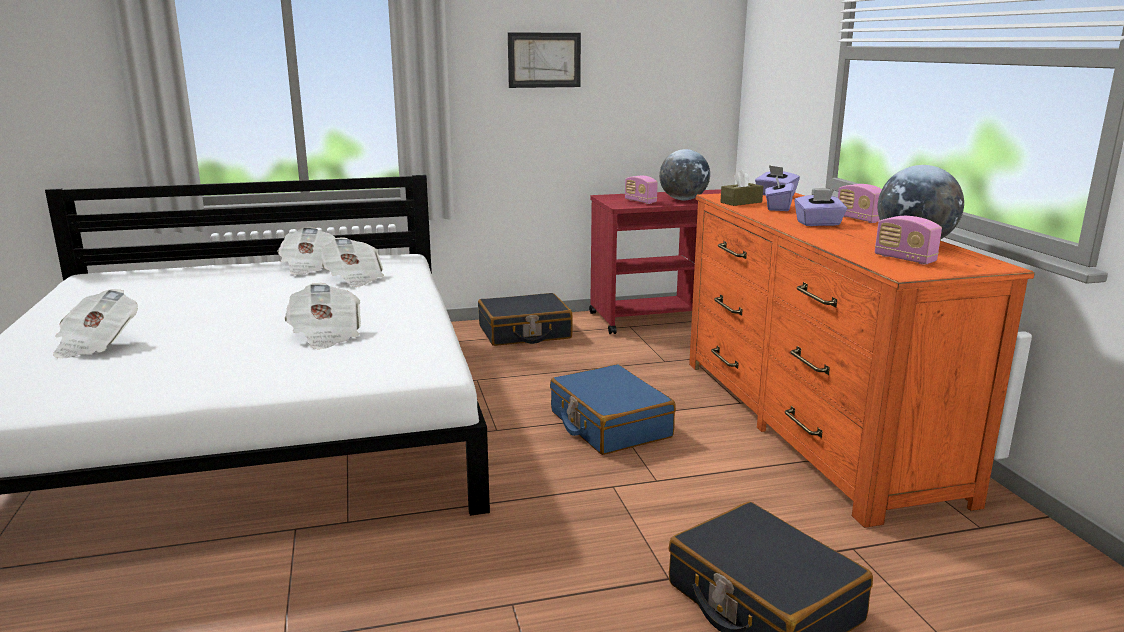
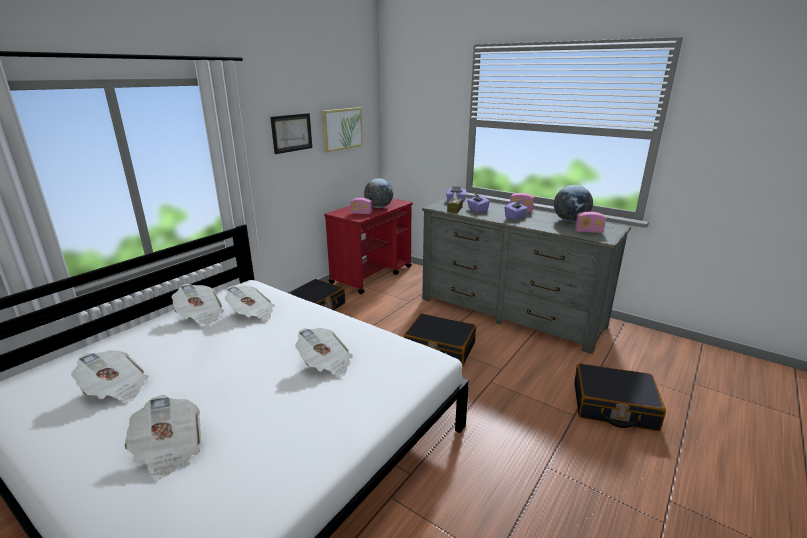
camera: 40 degrees left, 5 degrees up
(149, 297) = (115, 389): none -> newspaper
(609, 425) = (439, 348): blue suitcase -> black suitcase
(648, 64) = (342, 129): none -> picture
(809, 423) = (509, 312): orange dresser -> grey dresser

